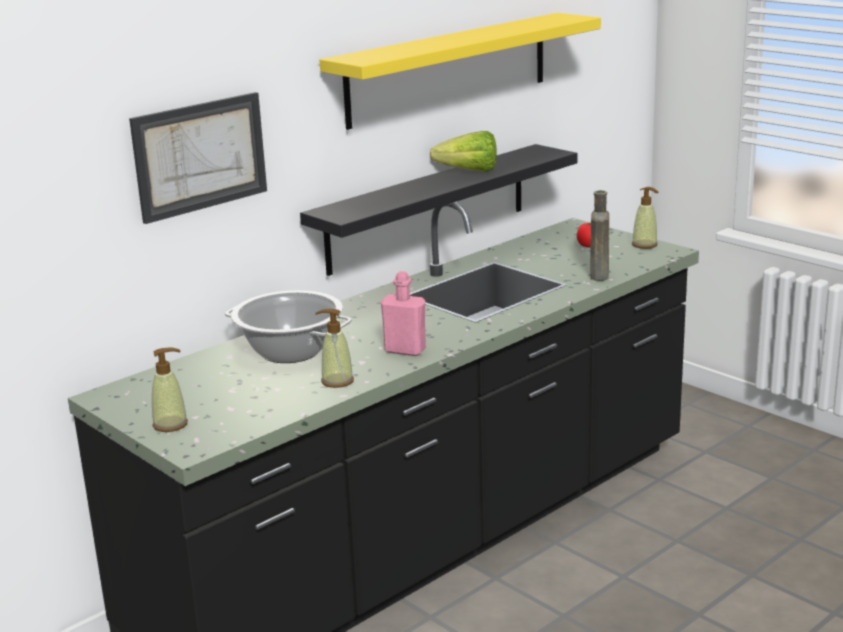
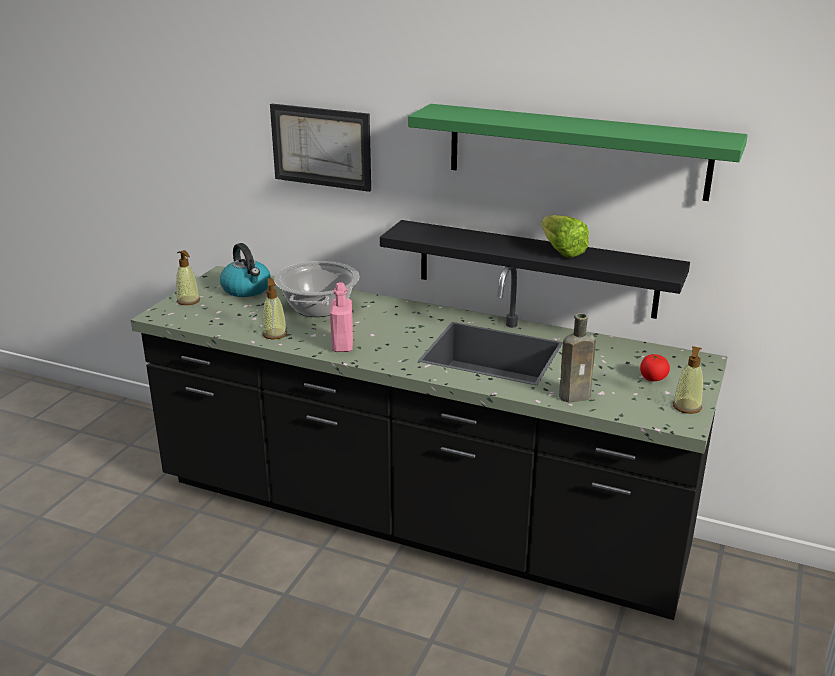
camera: 65 degrees right, 5 degrees up
(181, 385) = (247, 289): none -> kettle
(449, 69) = (576, 151): yellow shelf -> green shelf

